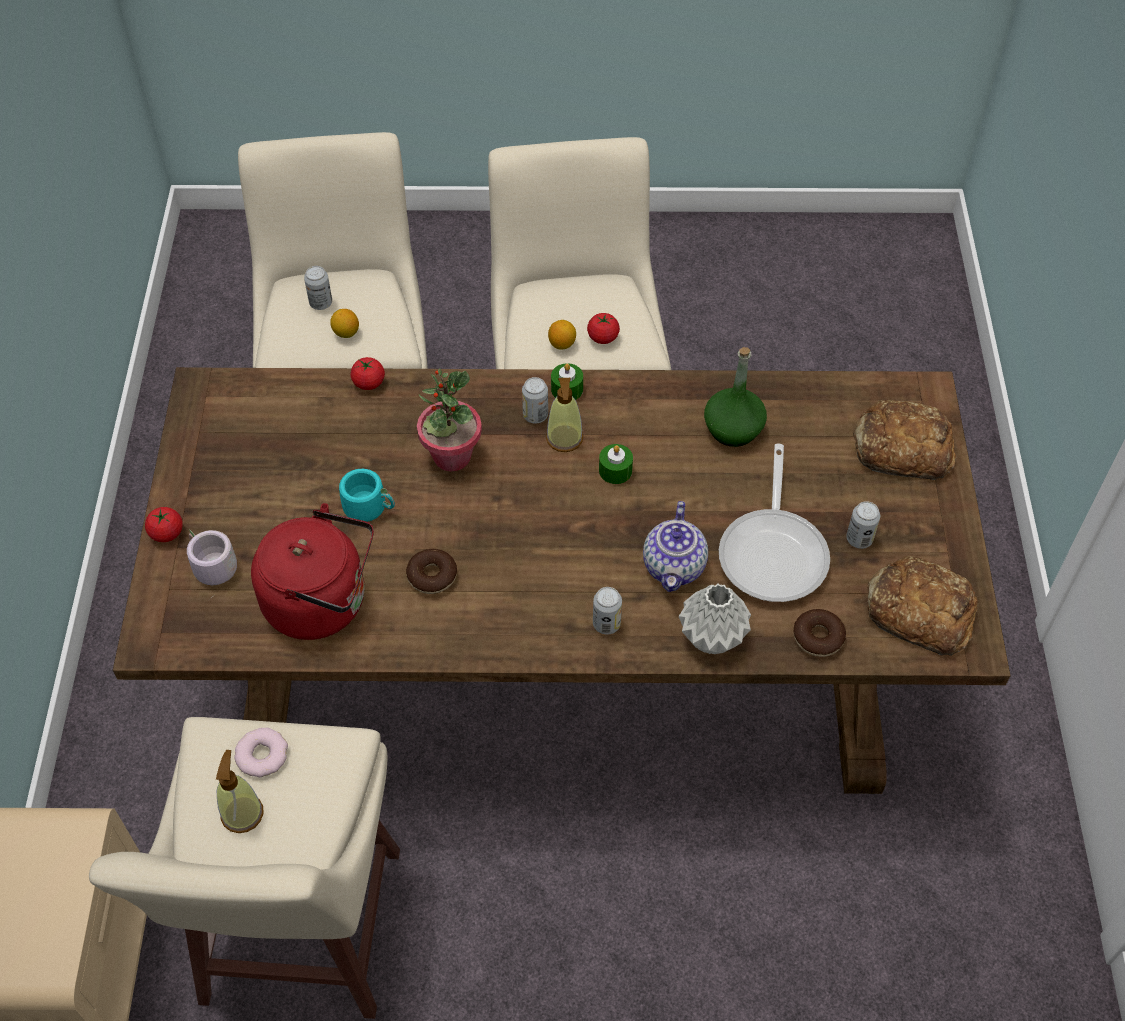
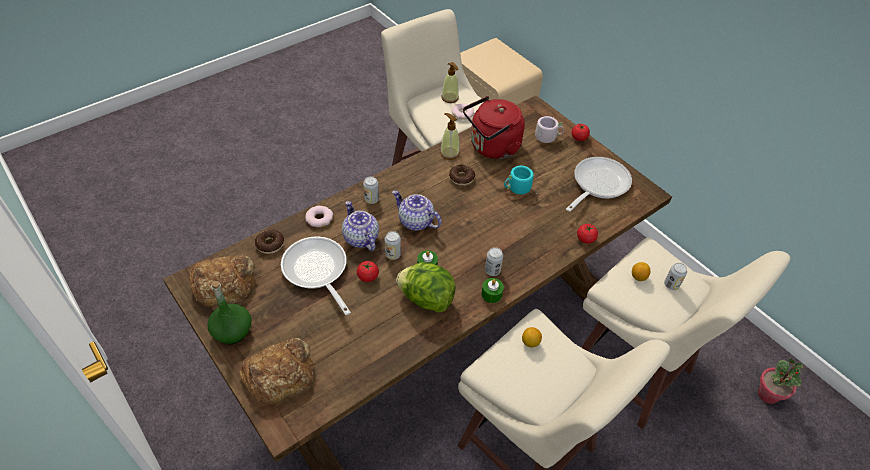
camera: 140 degrees right, 5 degrees down
(249, 442) = (597, 184): none -> frying pan
(451, 456) = (508, 228): potted plant -> potted plant (768, 394)
(564, 438) = (466, 267): soap dispenser -> soap dispenser (449, 153)
(572, 545) = (415, 221): none -> teapot
(603, 337) = (513, 362): tomato -> tomato (368, 277)
(654, 431) = (426, 299): none -> lettuce
(713, 638) = (319, 218): grey vase -> donut
(732, 429) = (385, 325): green bottle -> green bottle (232, 331)
(859, 539) = (275, 303): can -> can (393, 254)

